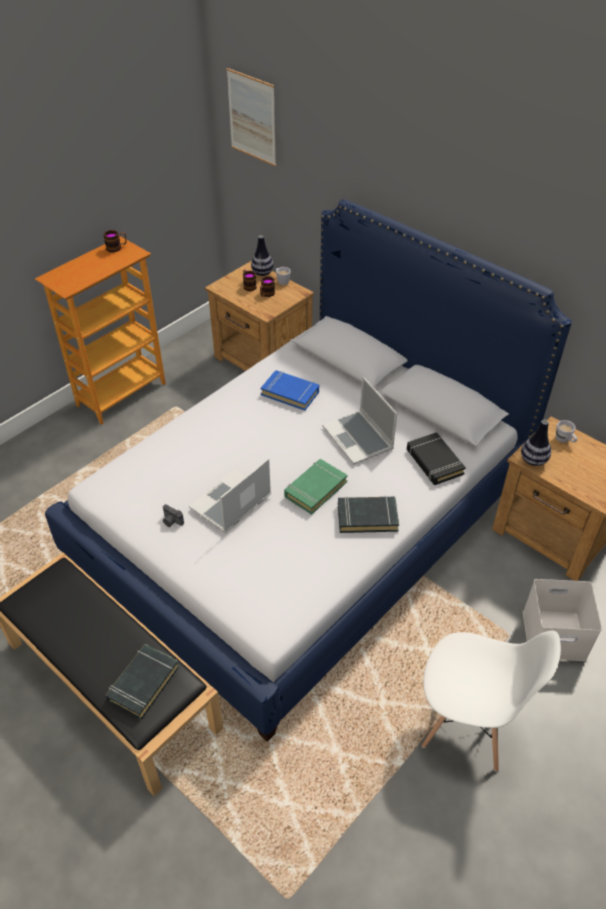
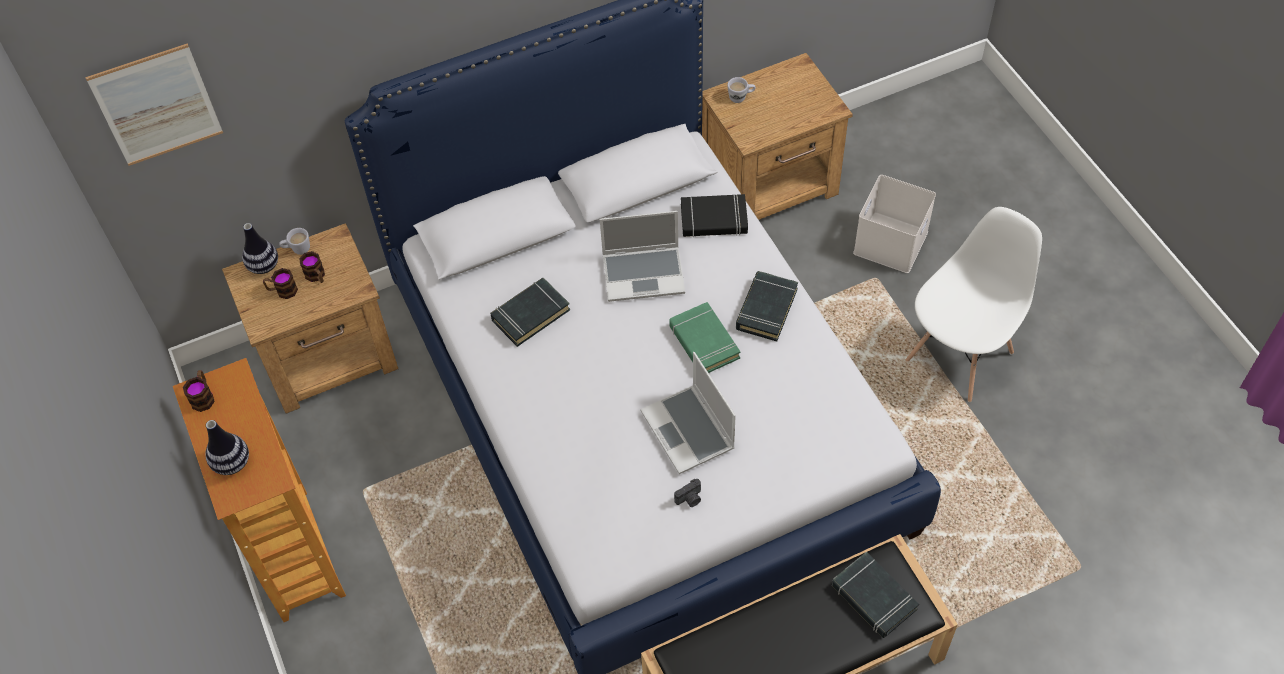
camera: 65 degrees left, 10 degrees up
(290, 393) = (530, 315): blue book -> black book
(533, 460) = (756, 135): vase -> vase (232, 463)

